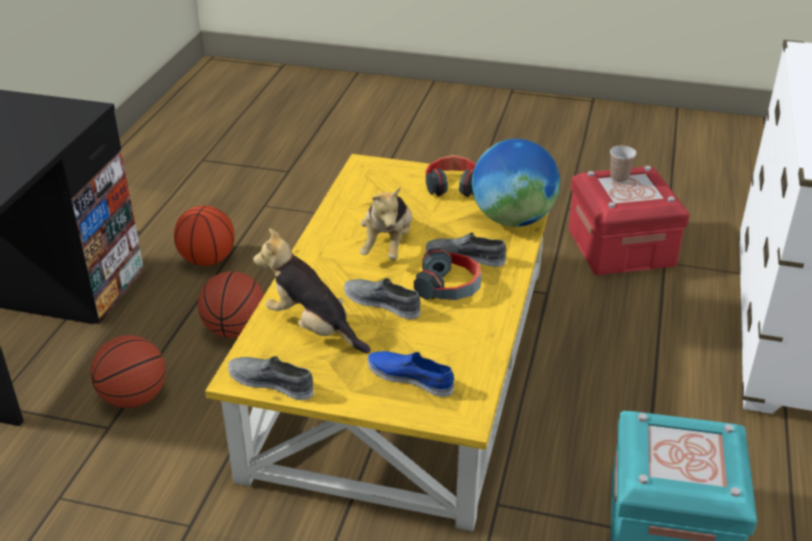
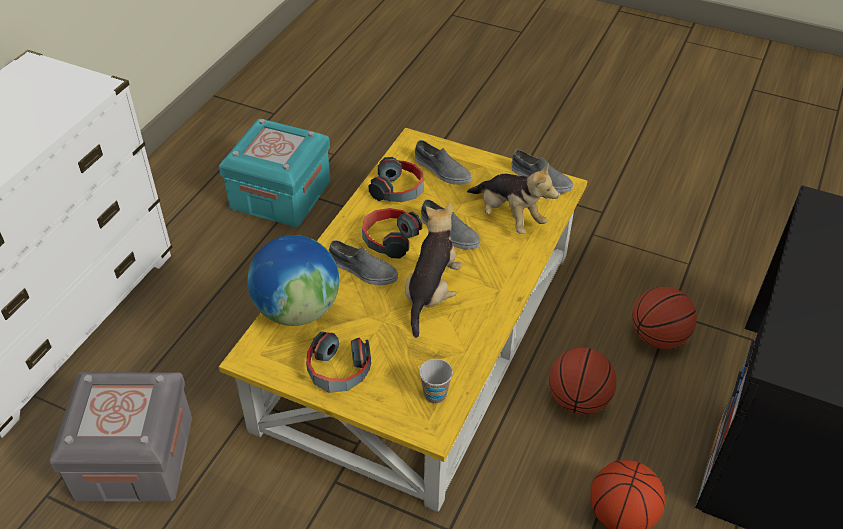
camera: 170 degrees left, 10 degrees up
(410, 377) = (441, 170): blue shoe -> grey shoe
(459, 343) = (399, 190): none -> headphones
(619, 178) = (116, 427): cup -> cup (435, 394)
(621, 248) = (135, 457): red storage box -> grey storage box

